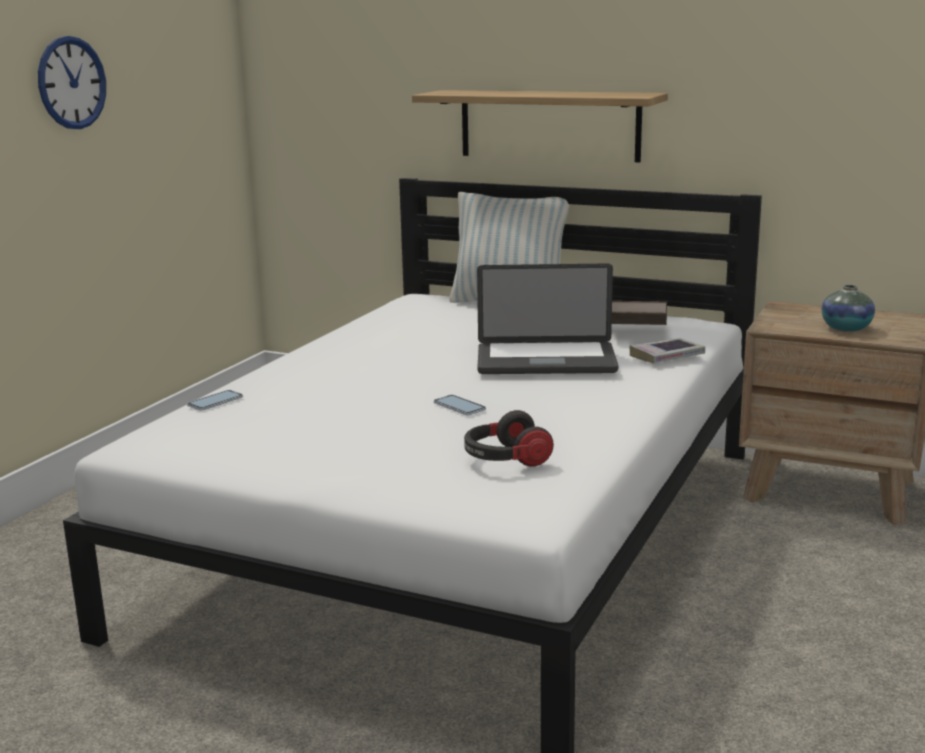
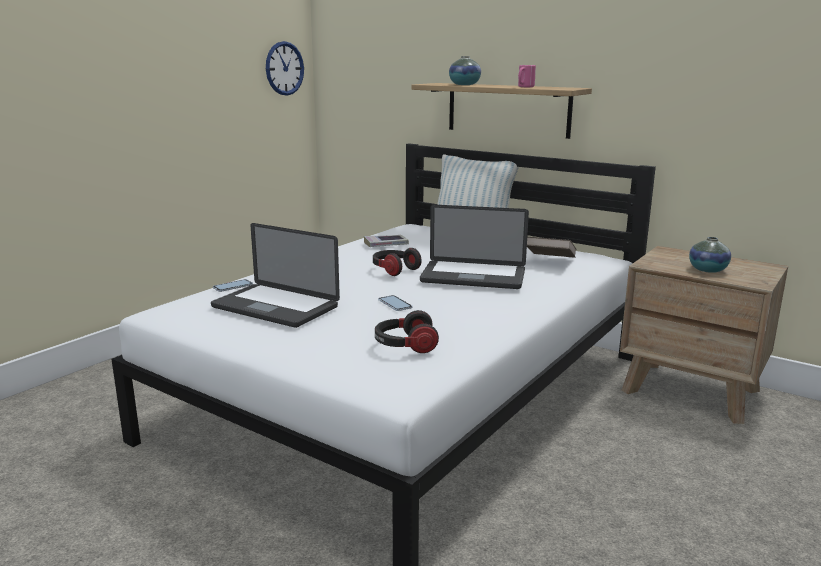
camera: 10 degrees right, 0 degrees up
(71, 83) = (181, 67): wall clock -> wall clock (284, 68)
(296, 425) = (275, 307): none -> laptop
(432, 360) = (394, 270): none -> headphones
(489, 93) = (464, 85): none -> vase
(578, 95) = (524, 87): none -> pink mug
(667, 356) = (564, 280): book -> book (386, 244)

